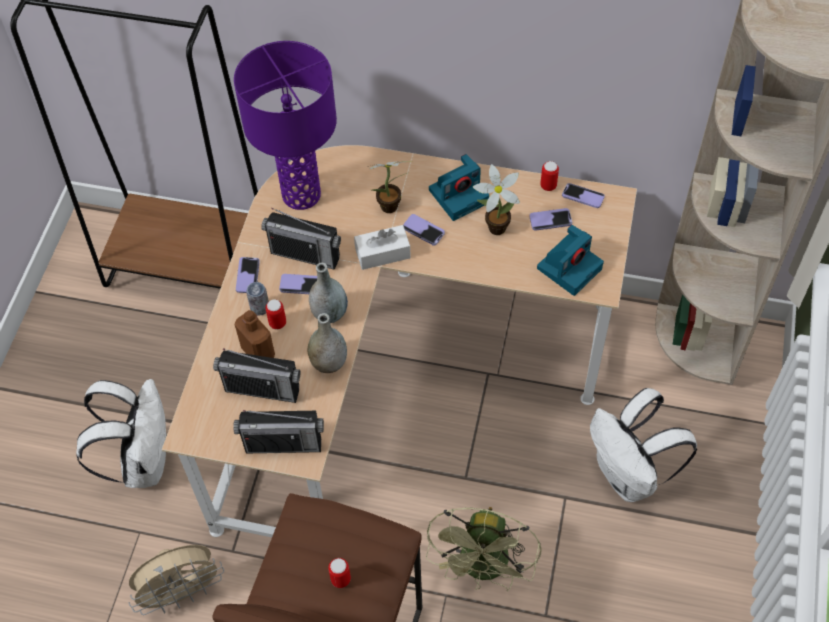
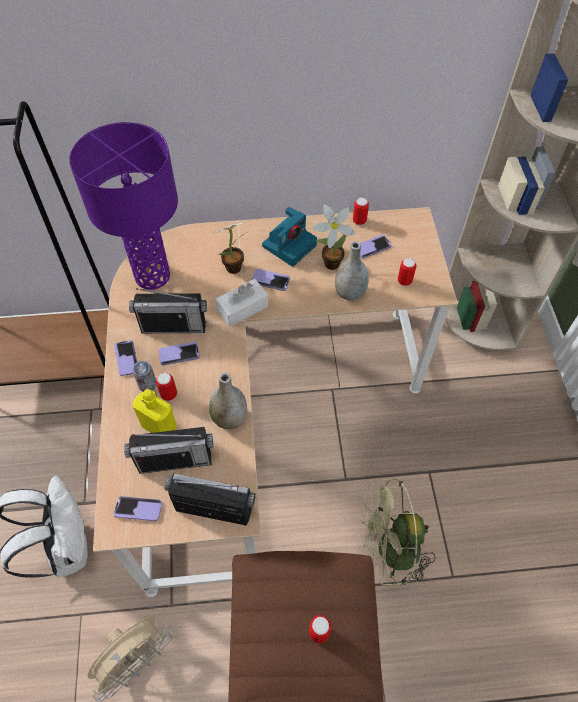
camera: 20 degrees left, 0 degrees up
(258, 352) = (159, 426): brown bottle -> yellow bottle
(283, 444) = (213, 509): radio -> radio turned 150 degrees counterclockwise
(330, 314) = (214, 373): grey vase -> grey vase (349, 293)
(484, 569) = (389, 552): green fan -> green fan turned 90 degrees clockwise
(569, 267) = (404, 281): camera -> can
(583, 196) = (390, 223): phone -> phone (138, 509)
(629, 476) = (470, 440): white backpack -> none

